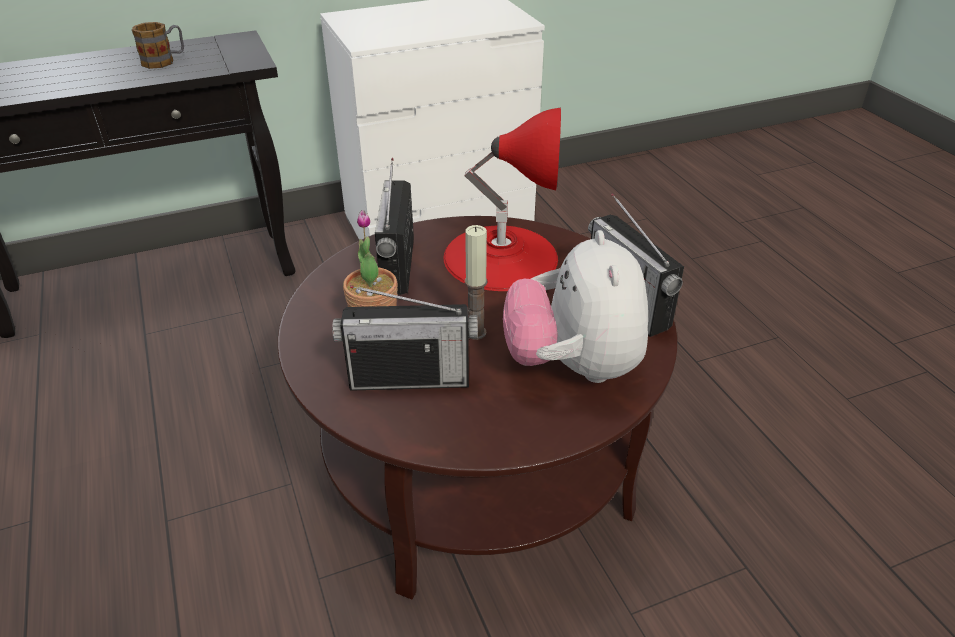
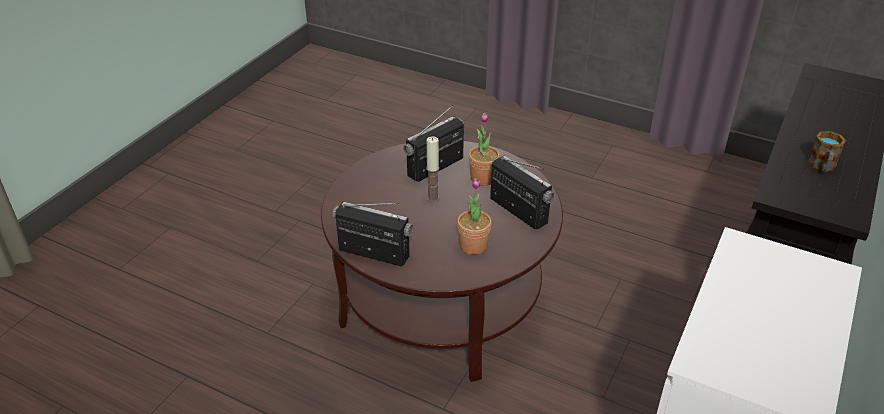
camera: 140 degrees right, 0 degrees up
(501, 256) = (473, 246): red table lamp -> potted plant
(573, 366) = (371, 206): plush toy -> none

